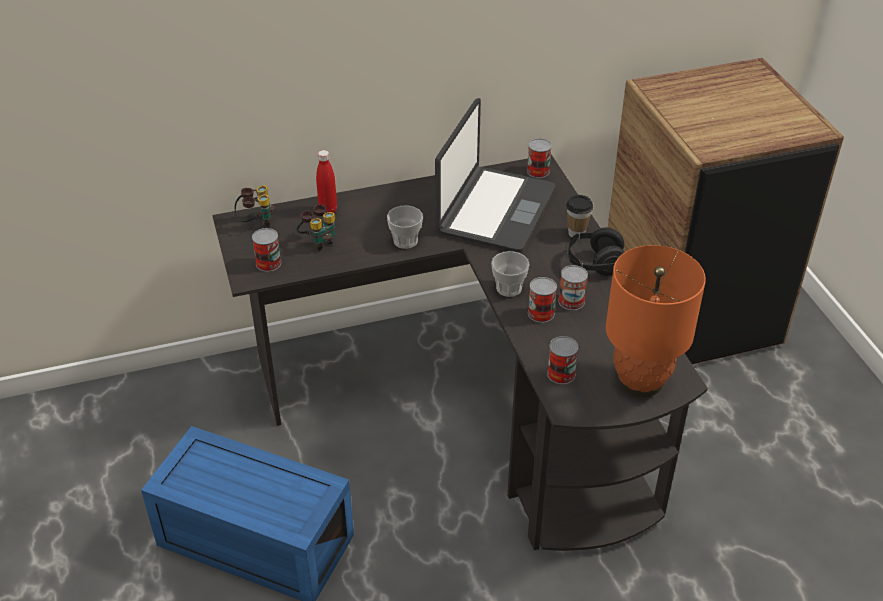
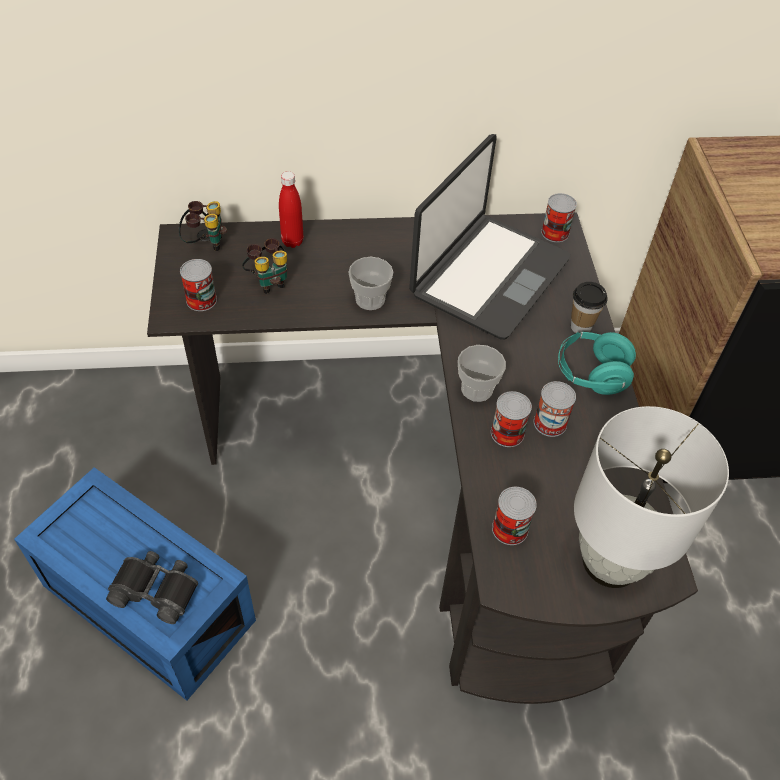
camera: 10 degrees right, 10 degrees up
(277, 503) = (156, 590): none -> black binoculars
(593, 264) = (591, 374): black headphones -> turquoise headphones
(640, 381) = (610, 562): orange table lamp -> white table lamp

